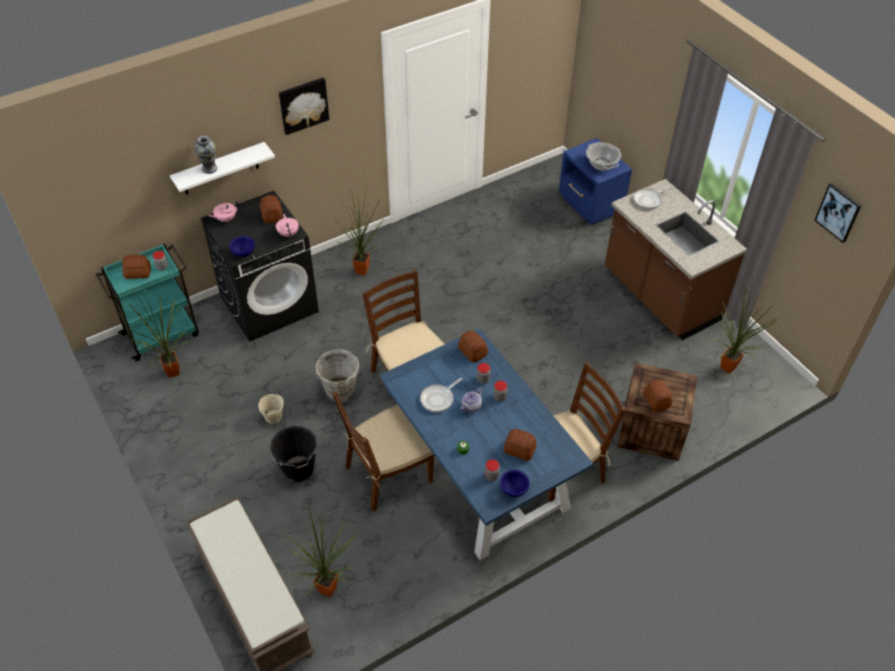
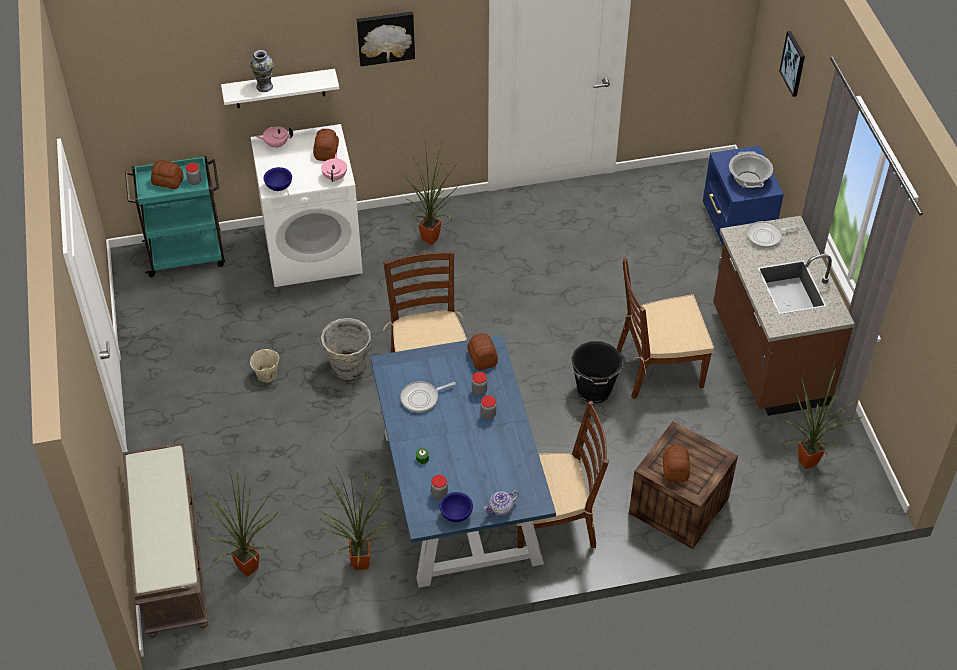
camera: 20 degrees right, 0 degrees up
(173, 370) = (183, 297): potted plant -> potted plant (361, 560)
(269, 303) = (313, 250): black washing machine -> white washing machine
(298, 470) = (269, 438): black bucket -> black bucket (594, 391)
(387, 474) = (361, 470): brown chair -> brown chair (658, 368)
(471, 407) = (453, 416): teapot -> teapot (501, 509)
(519, 450) = (482, 476): bread -> none
(838, 212) = (935, 303): picture -> picture (793, 63)

